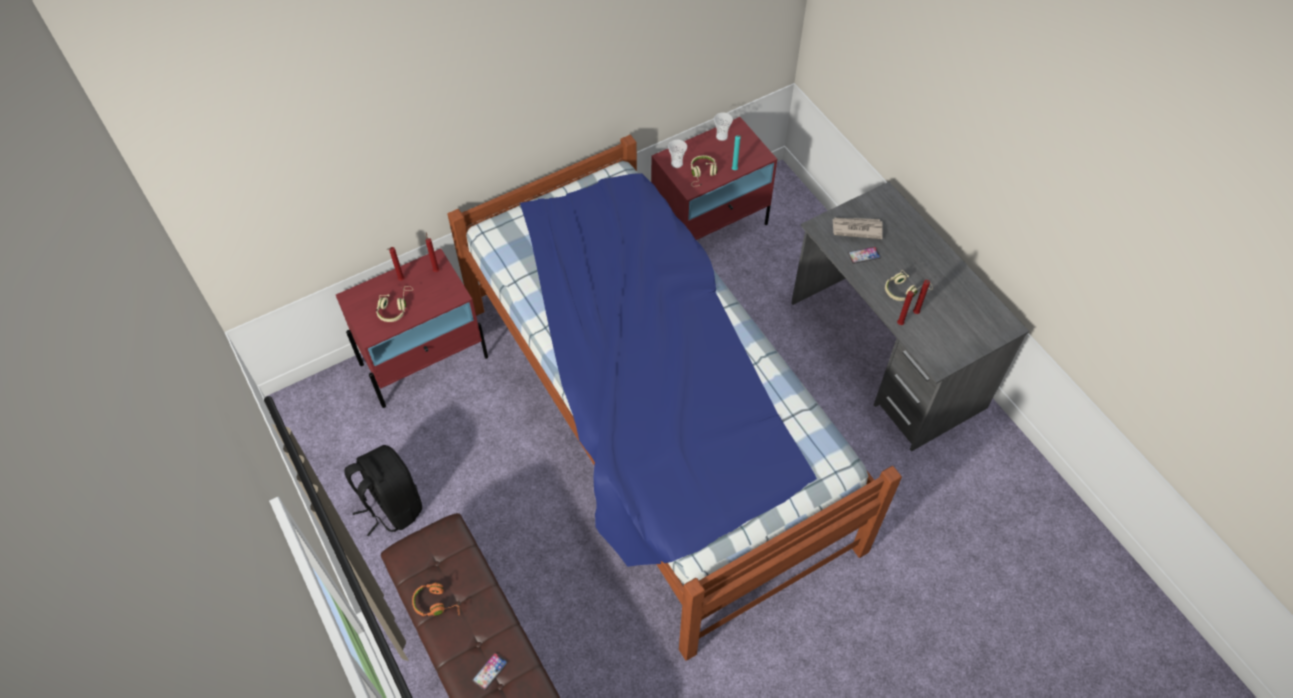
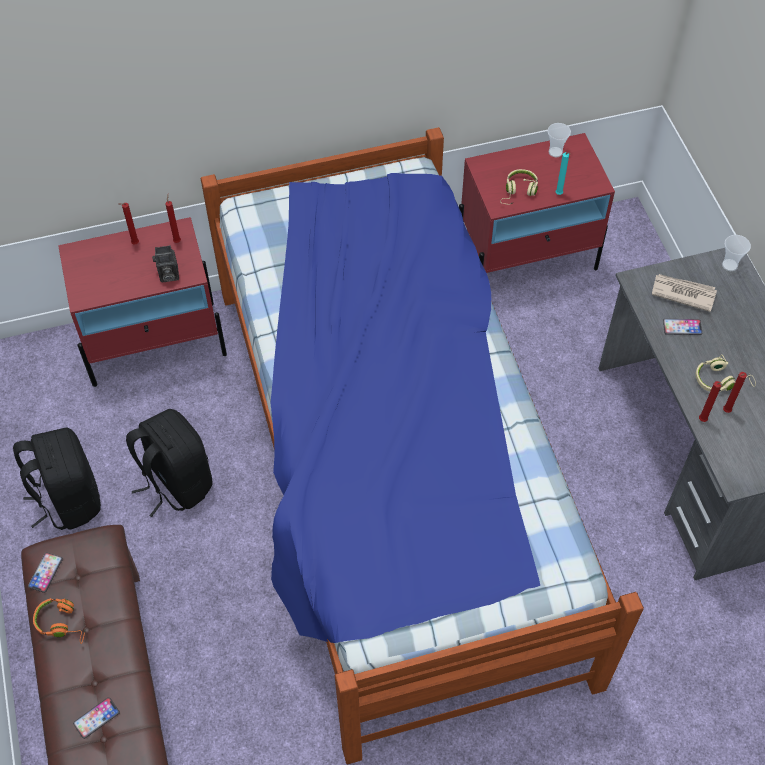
camera: 15 degrees right, 0 degrees up
(395, 307) = (118, 274): beige headphones -> none
(409, 566) = (45, 572): none -> phone
(437, 300) = (168, 275): none -> camera
(478, 470) = (176, 482): none -> black backpack
(676, 163) = (492, 173): cup -> cup (729, 265)

